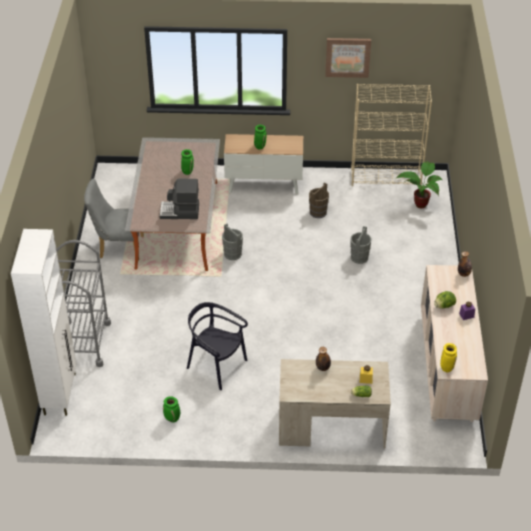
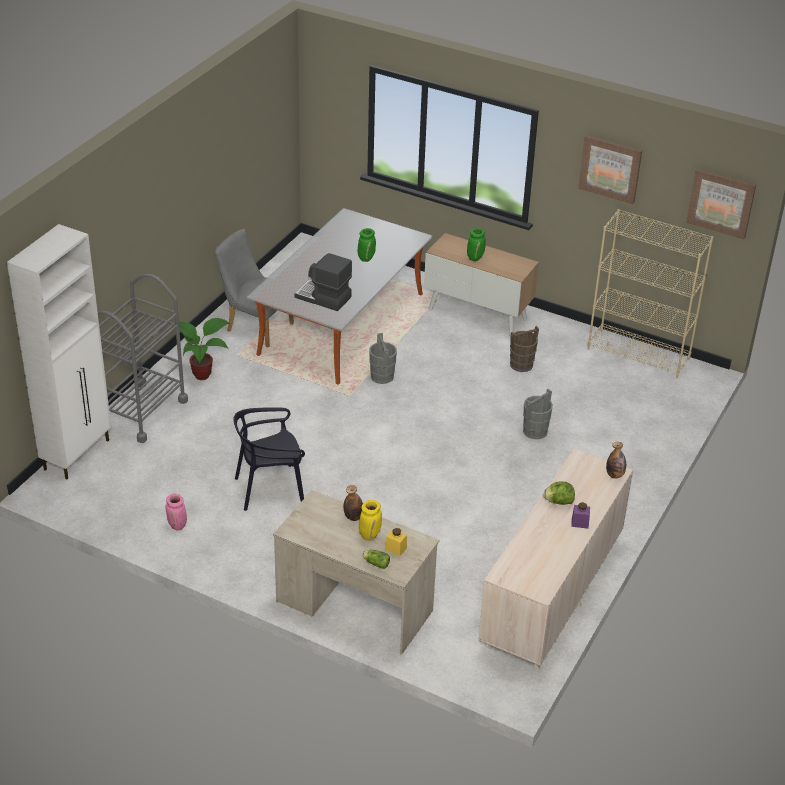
camera: 25 degrees right, 5 degrees down
(172, 419) = (177, 526): green vase -> pink vase
(216, 366) = (270, 489): black chair -> black chair turned 75 degrees counterclockwise
(420, 203) = (663, 396): potted plant -> potted plant (204, 374)
(433, 61) = (721, 203): none -> picture
(446, 367) = (505, 571): yellow vase -> yellow vase (369, 535)

